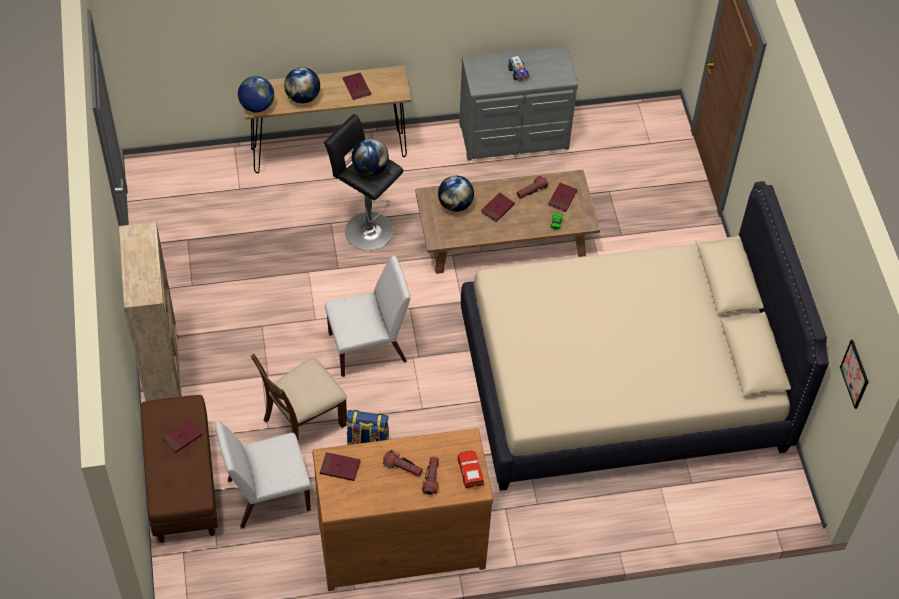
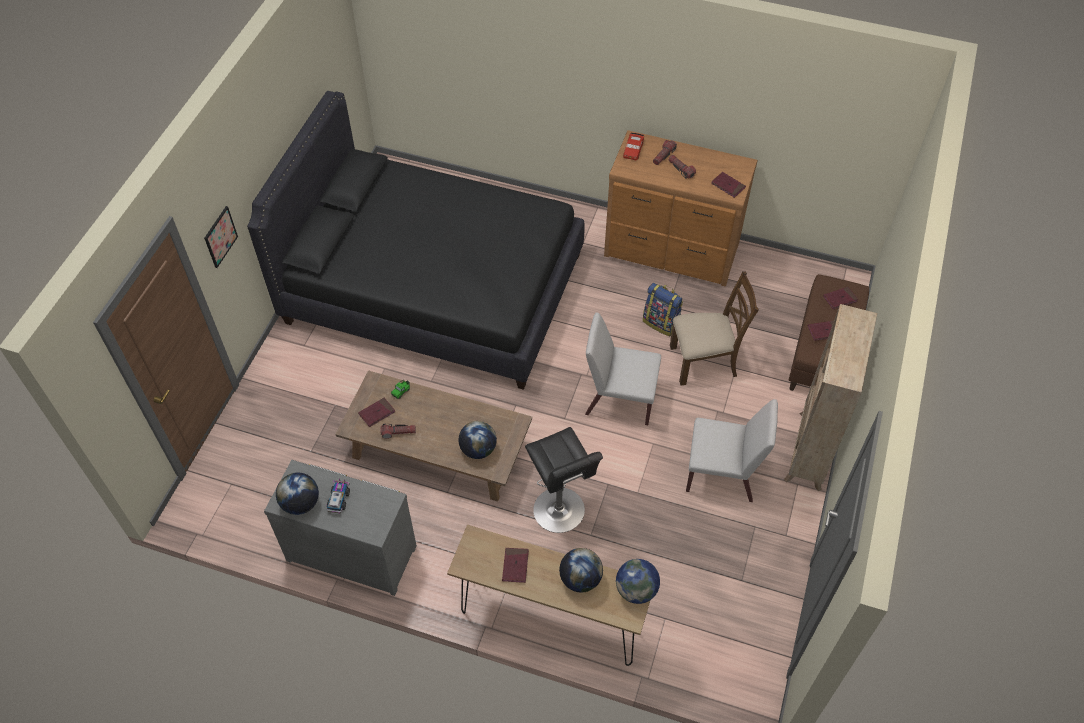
camera: 150 degrees left, 0 degrees up
(267, 495) = (757, 319): white chair -> white chair (722, 474)
(370, 168) = (558, 455): globe -> globe (301, 503)
(497, 208) = (442, 429): red book -> red book (840, 299)
(622, 383) = (434, 288): beige bed -> black bed
(855, 374) = (339, 47): picture -> picture (220, 237)

